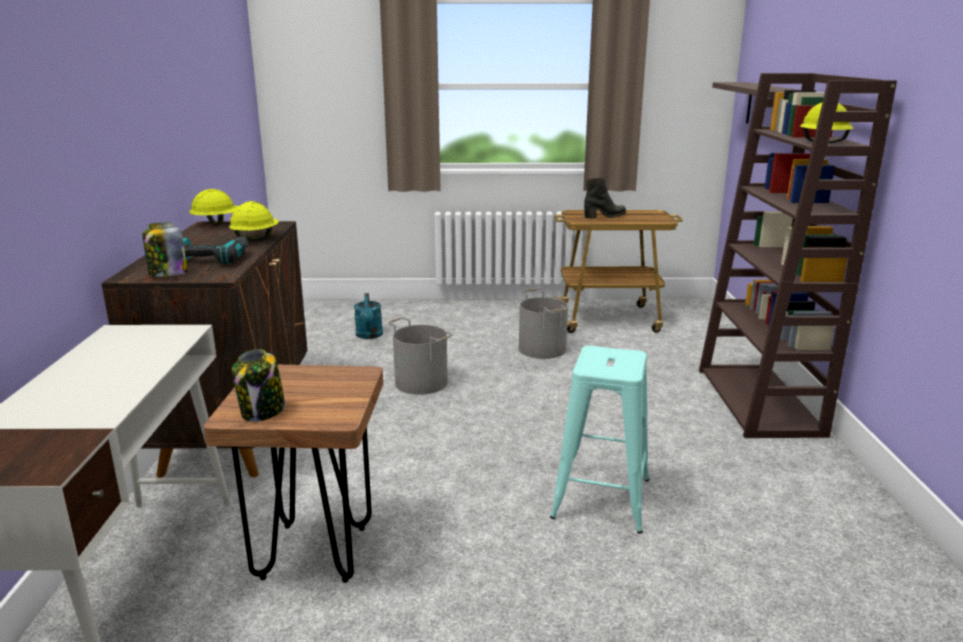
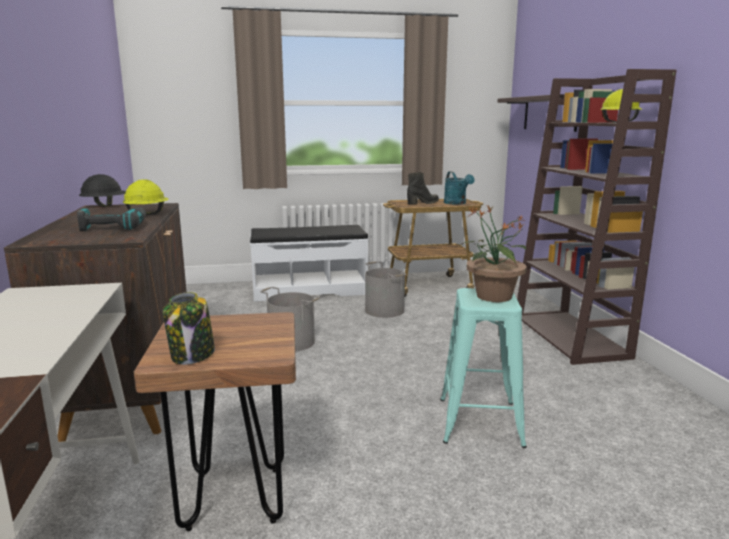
camera: 10 degrees left, 5 degrees down
(167, 274) = (72, 239): jar -> none
(218, 223) = (106, 206): yellow hard hat -> black hard hat
(369, 336) = (235, 309): turquoise watering can -> turquoise watering can (457, 203)
(461, 316) = (309, 290): none -> white bench
(617, 360) = (493, 296): none -> potted plant

